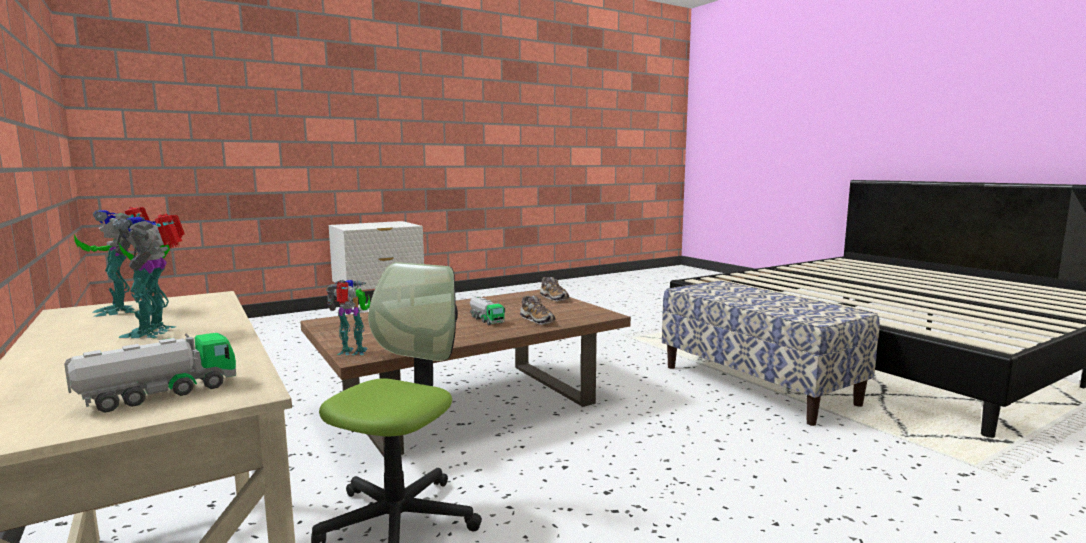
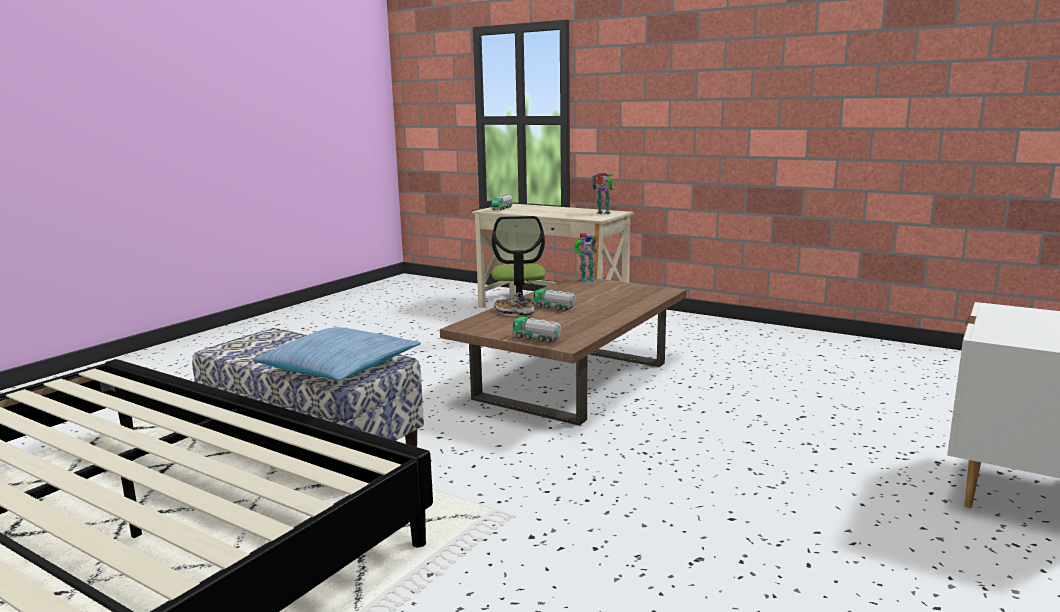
camera: 155 degrees right, 5 degrees up
(155, 331) = (559, 212): toy robot -> none
(554, 298) = (537, 338): shoe -> toy truck
(725, 289) = (340, 368): none -> pillow

